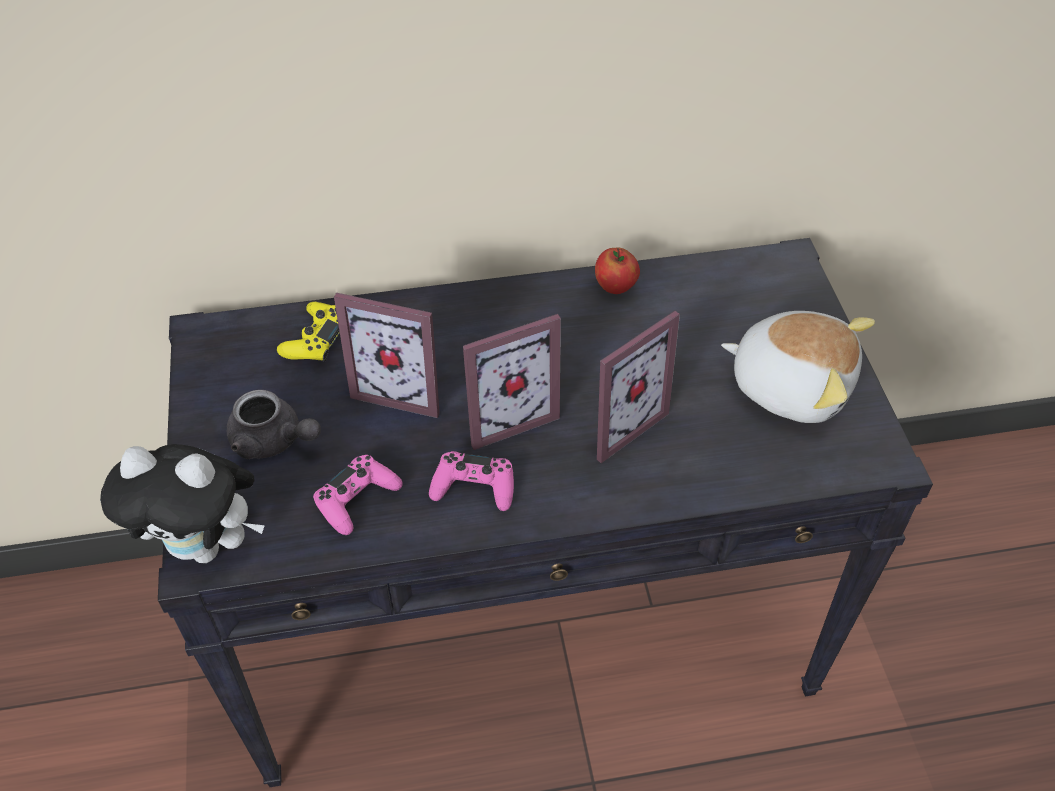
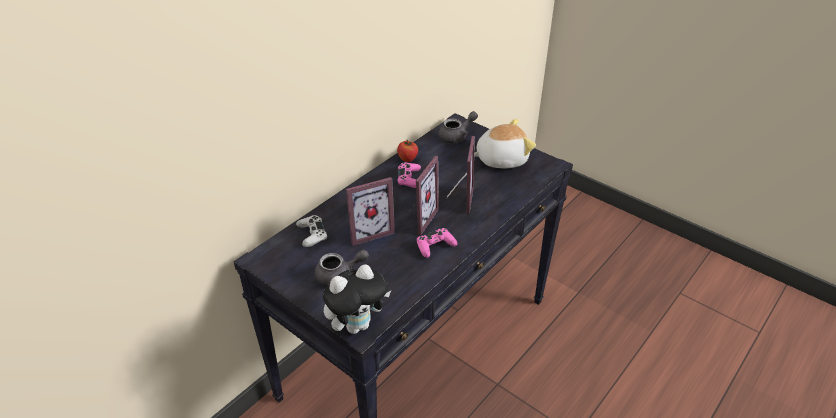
camera: 40 degrees left, 10 degrees down
(316, 339) = (312, 234): yellow game controller -> white game controller
(357, 499) = (397, 275): pink game controller -> pink game controller (409, 179)
(756, 289) = (456, 136): none -> grey teapot

